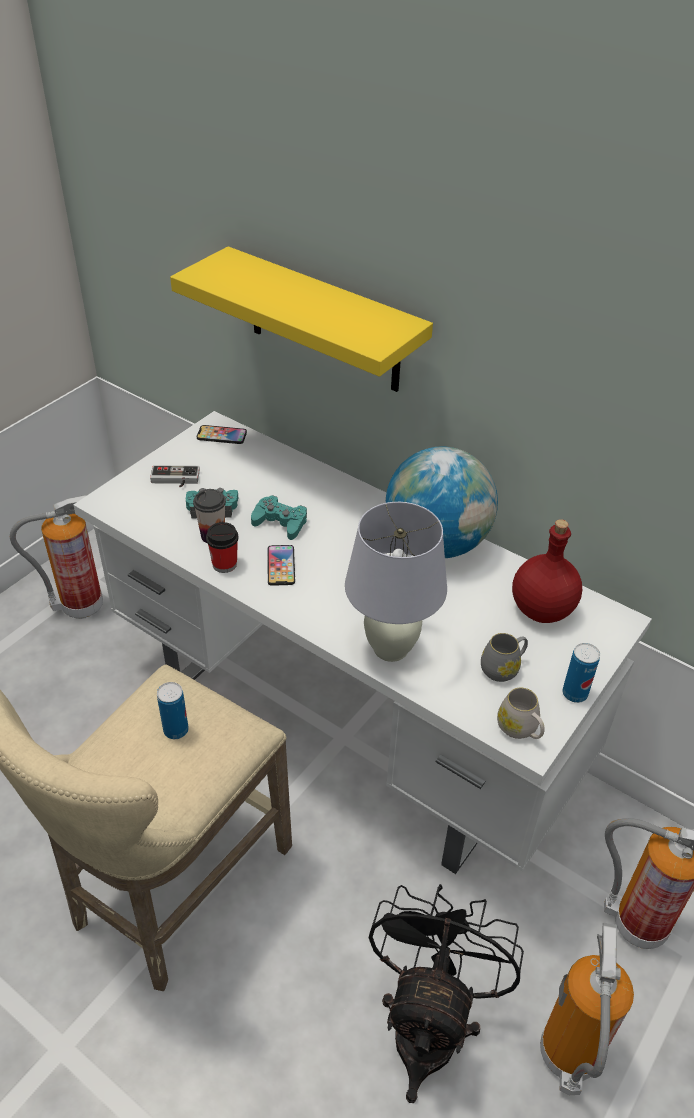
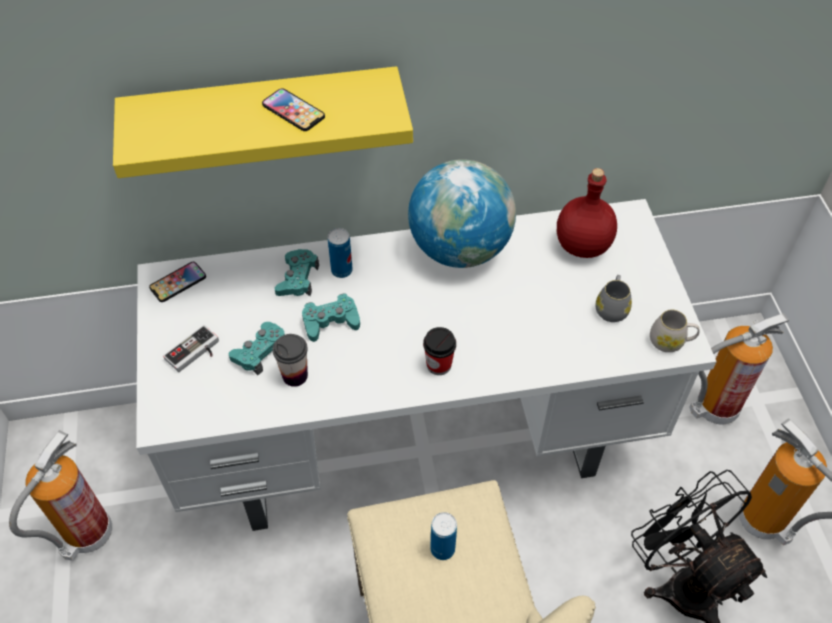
camera: 45 degrees left, 10 degrees up
(224, 564) = (337, 391): cup -> cup (439, 365)
(281, 566) = (379, 356): phone -> phone (293, 111)
(296, 483) = (297, 278): none -> turquoise game controller
(391, 649) = (533, 354): white table lamp -> none
(574, 693) = (668, 289): can -> can (341, 270)

